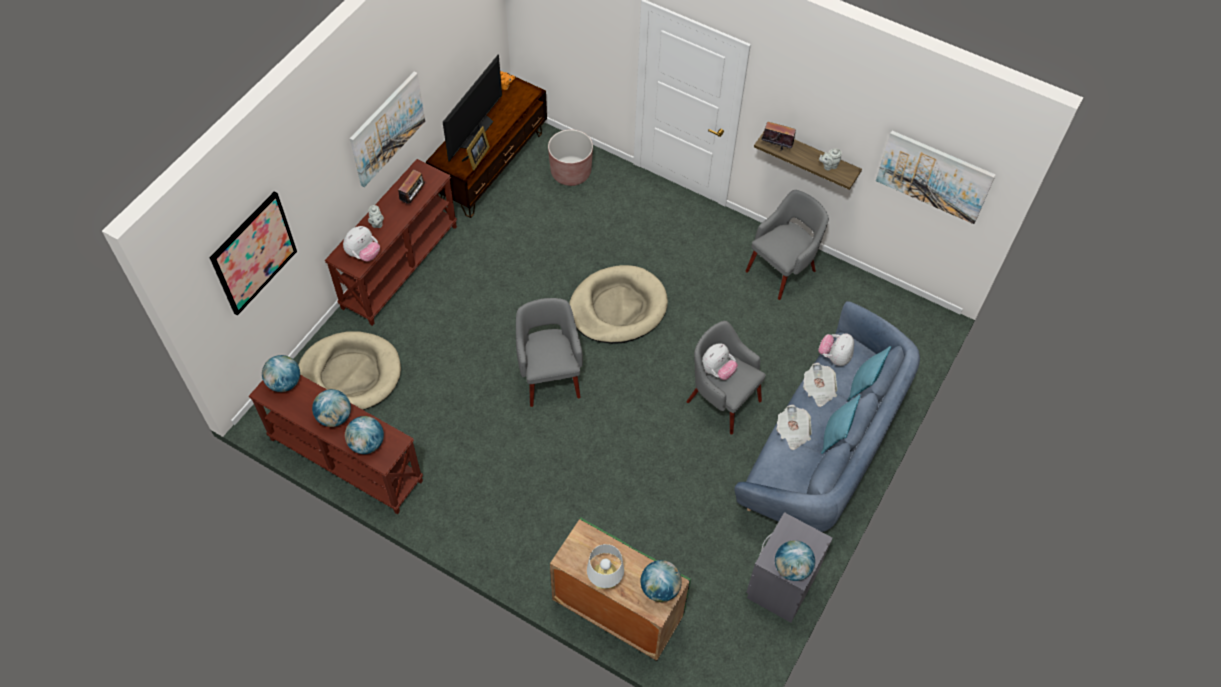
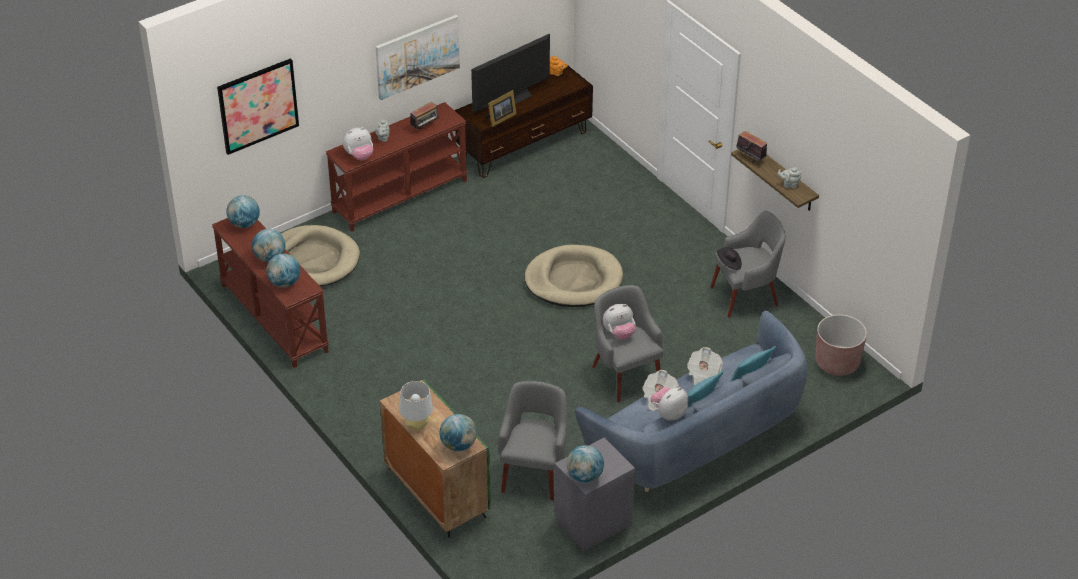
camera: 25 degrees right, 15 degrees down
(549, 376) = (481, 312): grey armchair -> grey armchair (533, 473)
(570, 172) = (594, 169): brown planter -> brown planter (837, 362)
(774, 252) = (729, 263): none -> black hat
(834, 357) = (735, 357): plush toy -> plush toy (668, 413)
(934, 176) = (869, 207): picture -> none

